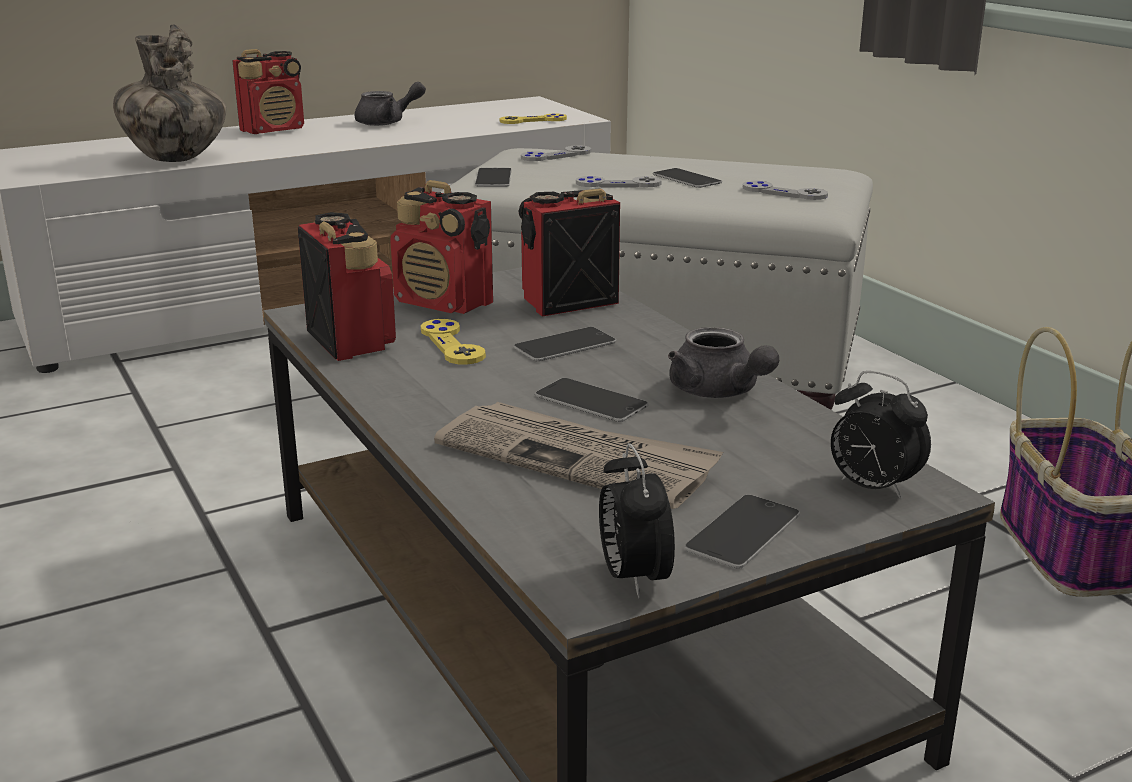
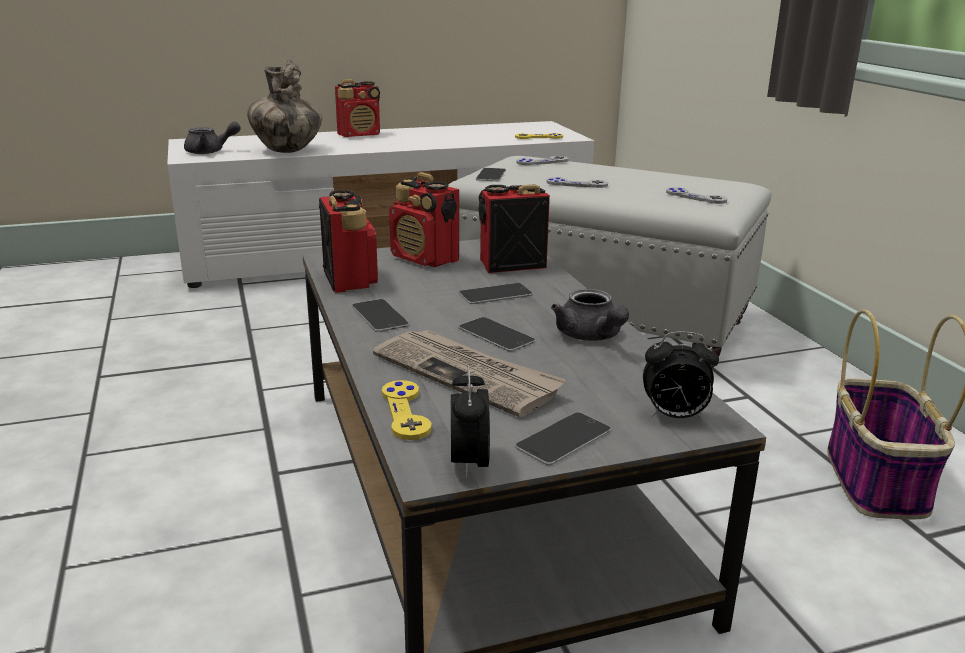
camera: 10 degrees right, 0 degrees up
(387, 122) = (438, 133): grey teapot -> grey teapot (210, 152)
(452, 344) = (417, 287): yellow game controller -> yellow game controller (405, 411)
(686, 178) = (628, 183): phone -> phone (379, 316)
(871, 488) = (674, 416): alarm clock -> alarm clock turned 45 degrees counterclockwise

